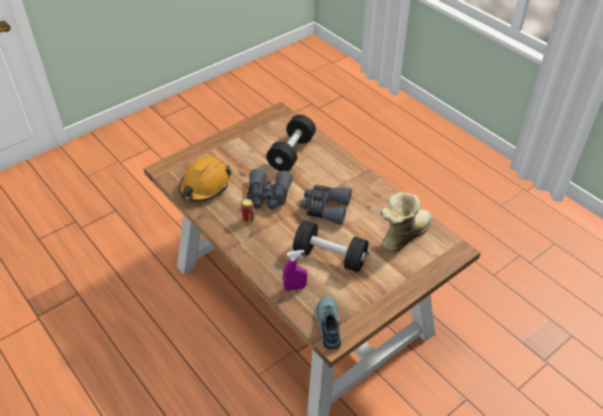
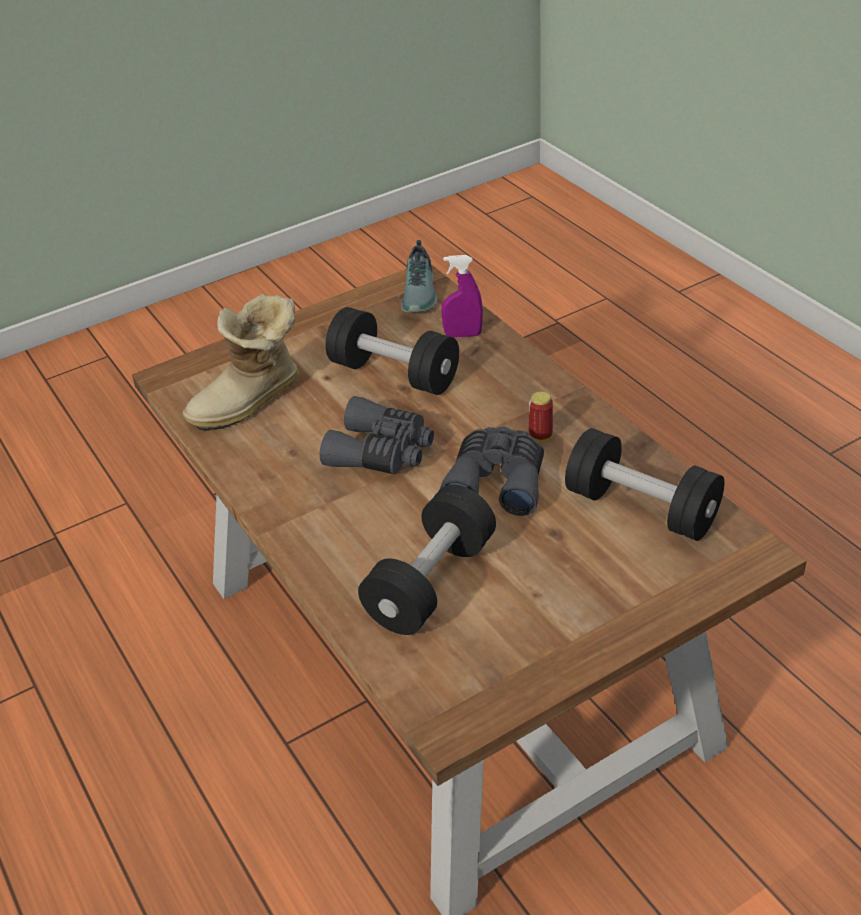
camera: 170 degrees left, 5 degrees down
(205, 186) = (641, 508): orange hard hat -> black dumbbell

